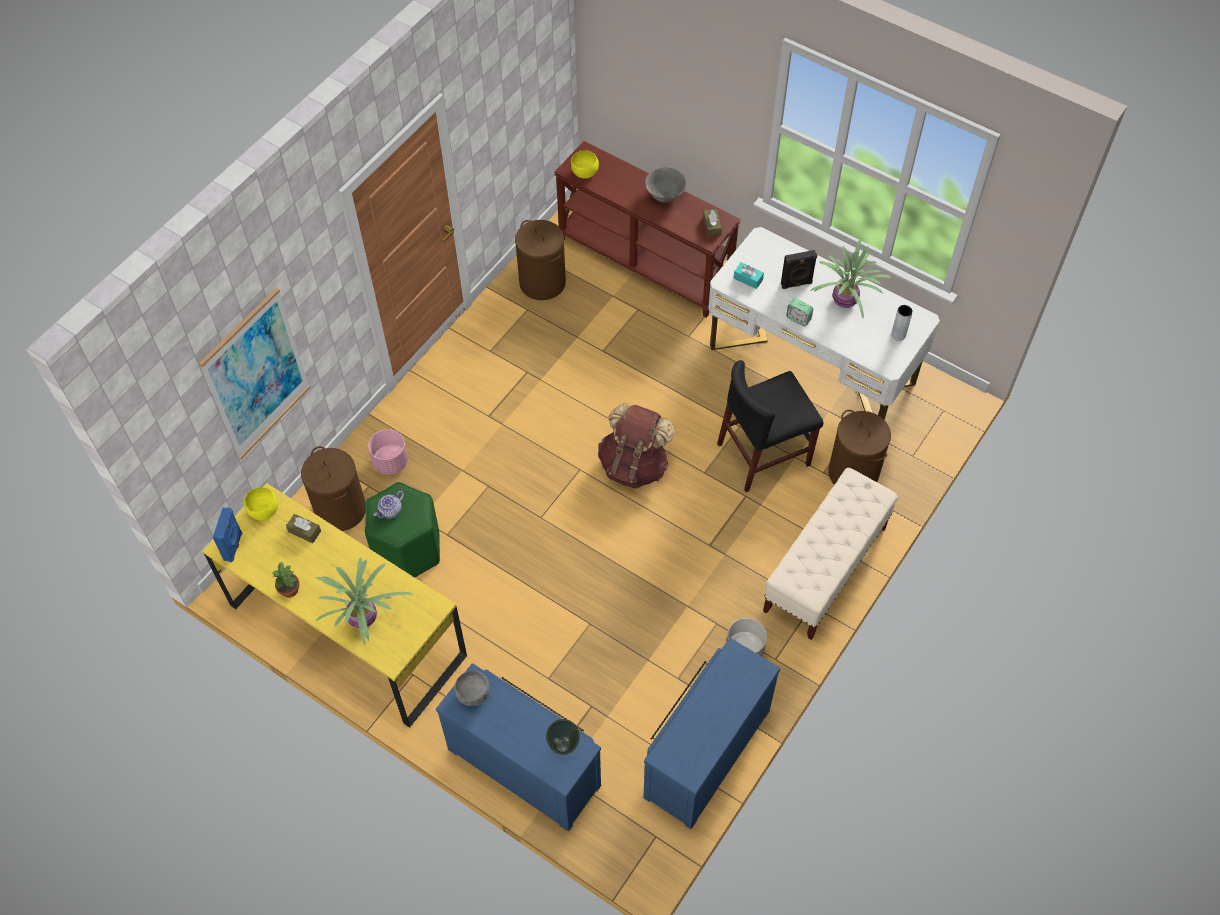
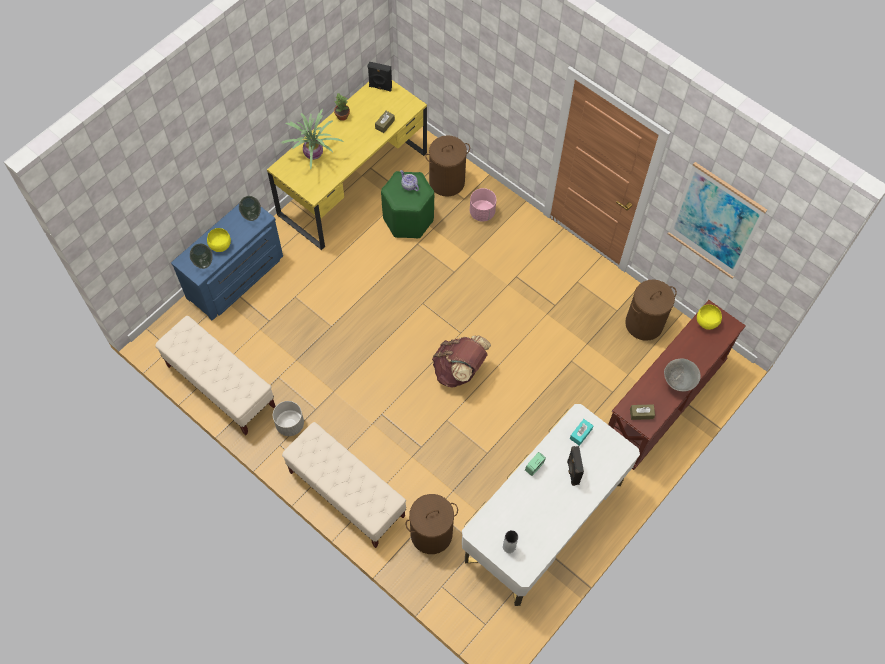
camera: 95 degrees right, 5 degrees up
(234, 546) = (380, 87): blue speaker -> black speaker
(256, 375) = (471, 65): picture -> picture (715, 221)
(263, 511) = (404, 102): yellow bowl -> yellow bowl (220, 245)
(474, 695) = (251, 217): grey bowl -> vase
(704, 751) = (220, 386): blue dresser -> beige bench
(763, 454) = (458, 467): black chair -> none
(844, 302) = (549, 508): potted plant -> none

